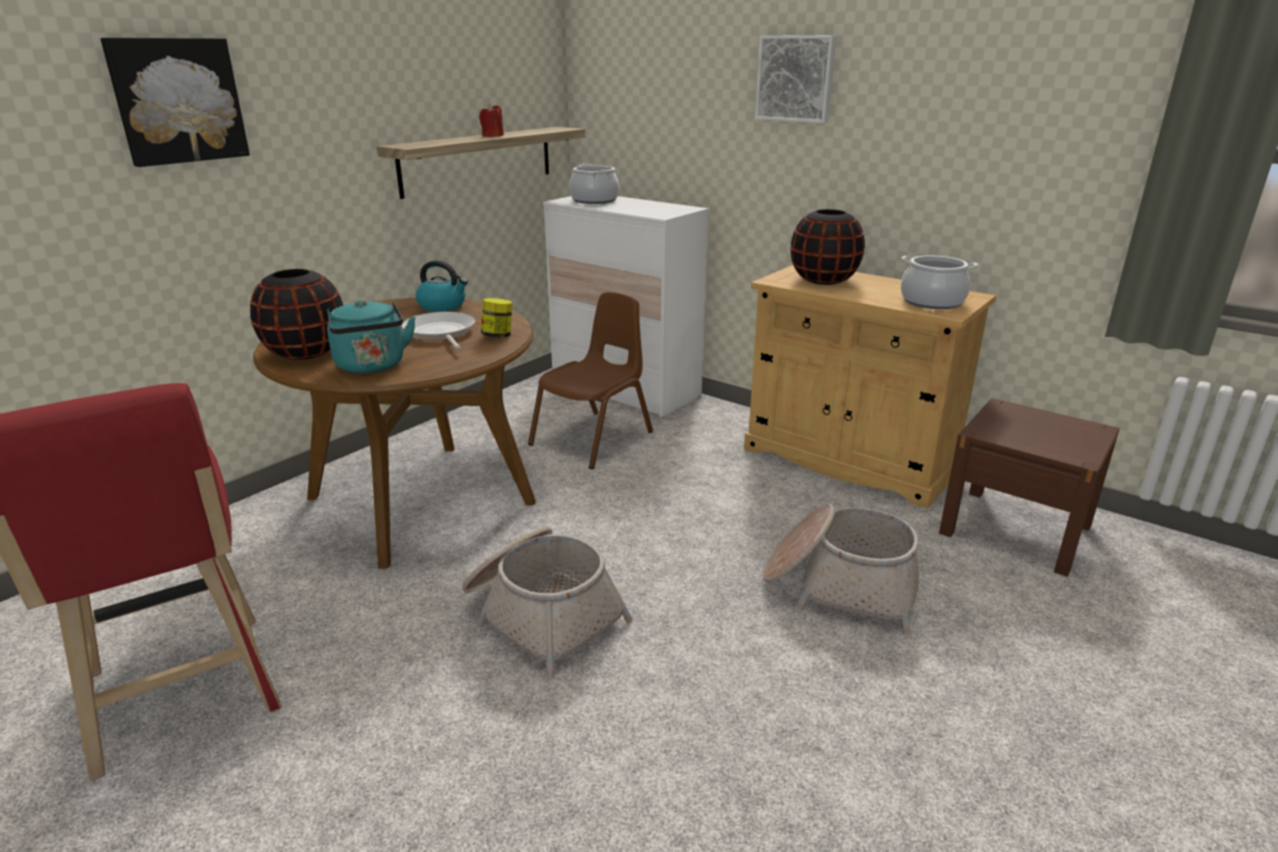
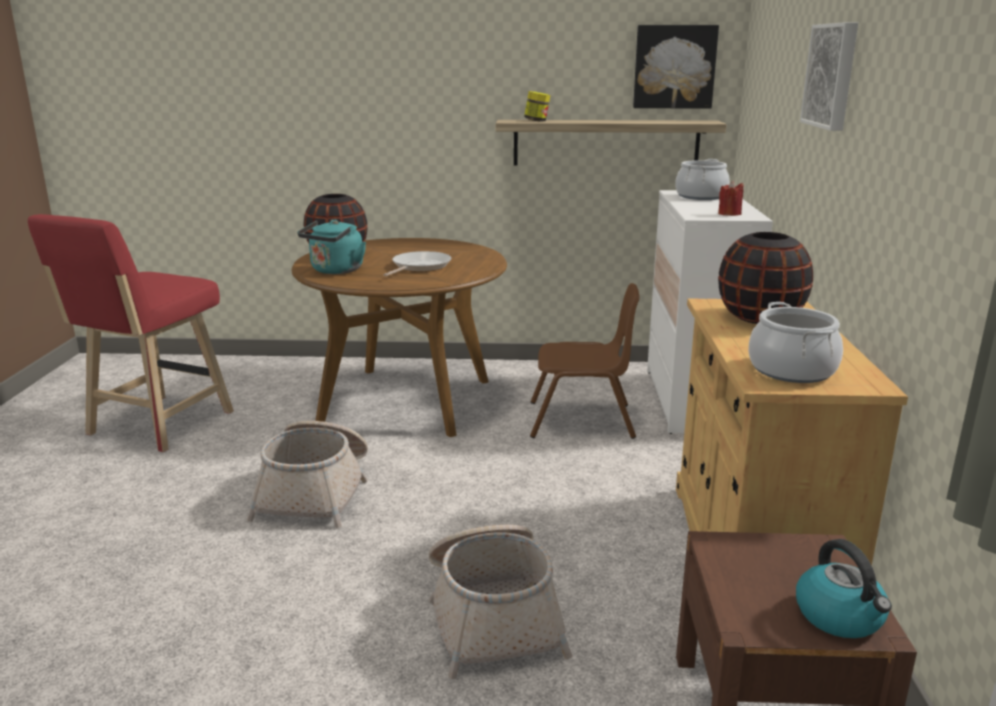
camera: 55 degrees right, 5 degrees down
(177, 101) = (346, 75): picture -> picture (674, 67)
(443, 306) = (474, 253): kettle -> kettle (840, 617)
(492, 136) = (611, 121): red candle -> red candle (729, 214)
(498, 336) = (438, 278): jar -> jar (536, 121)

